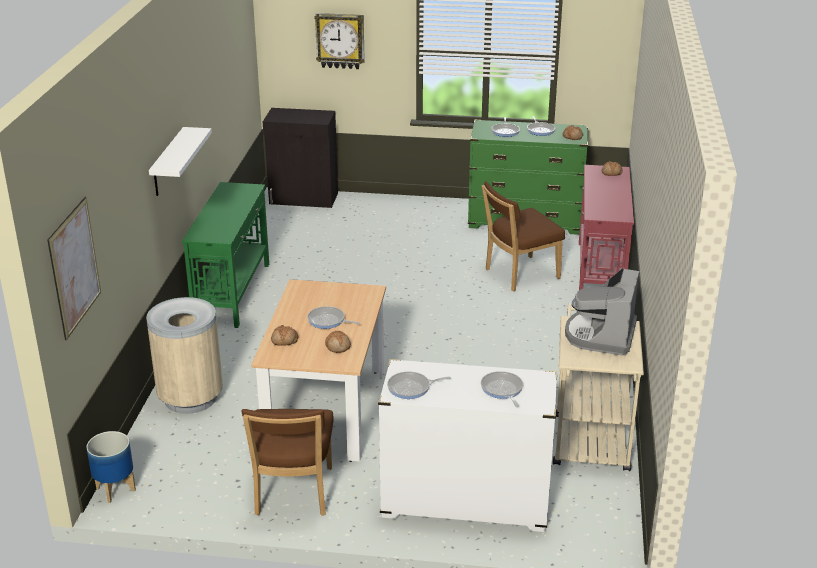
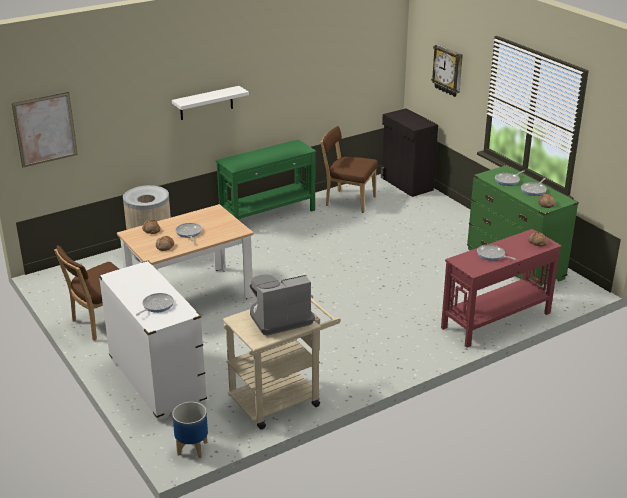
camera: 50 degrees right, 0 degrees up
(116, 489) = (52, 273): planter -> planter (193, 448)
(411, 388) = (124, 278): frying pan -> frying pan (492, 255)
(518, 275) = (438, 292): brown chair -> brown chair (348, 201)

